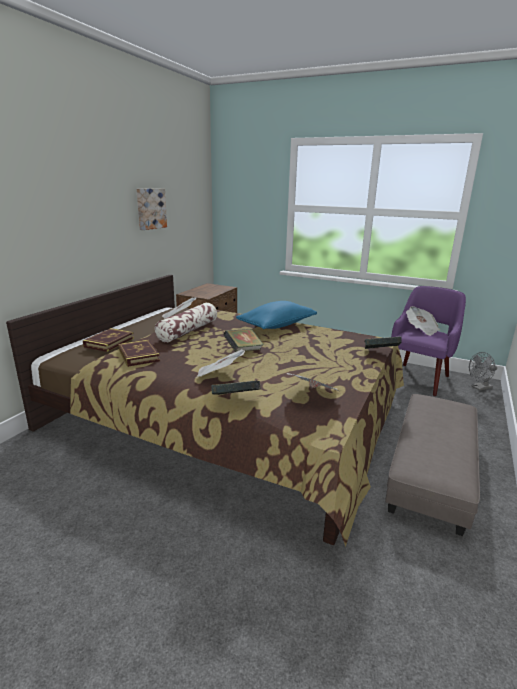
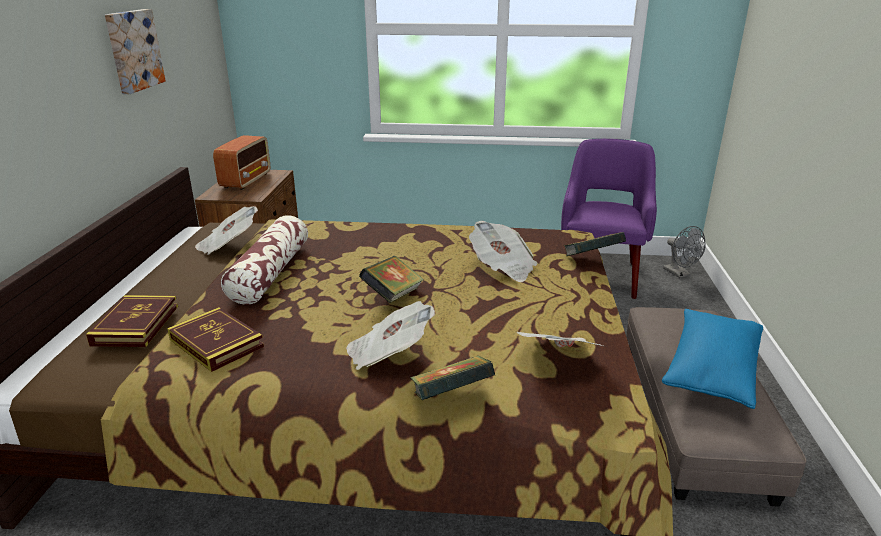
camera: 20 degrees left, 5 degrees up
(208, 289) = (246, 180): none -> radio
(277, 326) = (409, 236): blue pillow -> blue pillow (711, 371)
(421, 329) = (599, 204): newspaper -> newspaper (503, 267)
(479, 388) = (680, 274): grey fan -> grey fan turned 75 degrees counterclockwise

